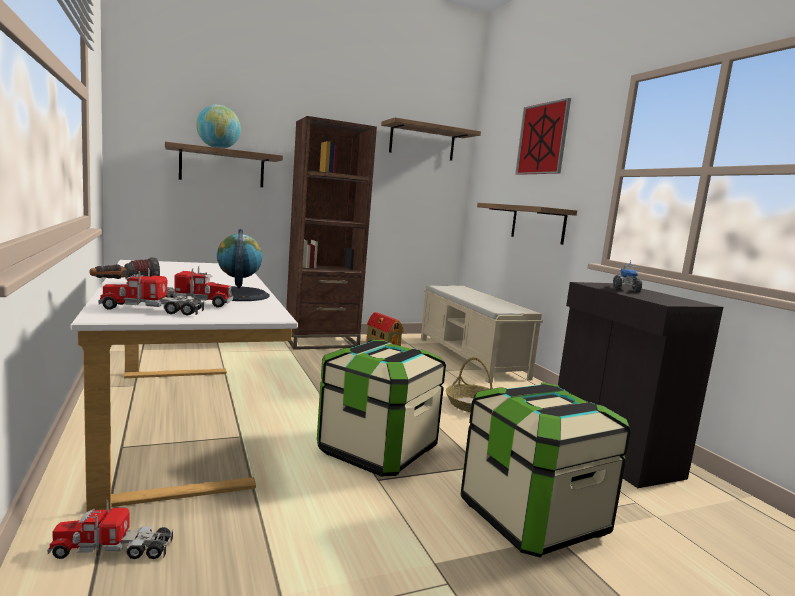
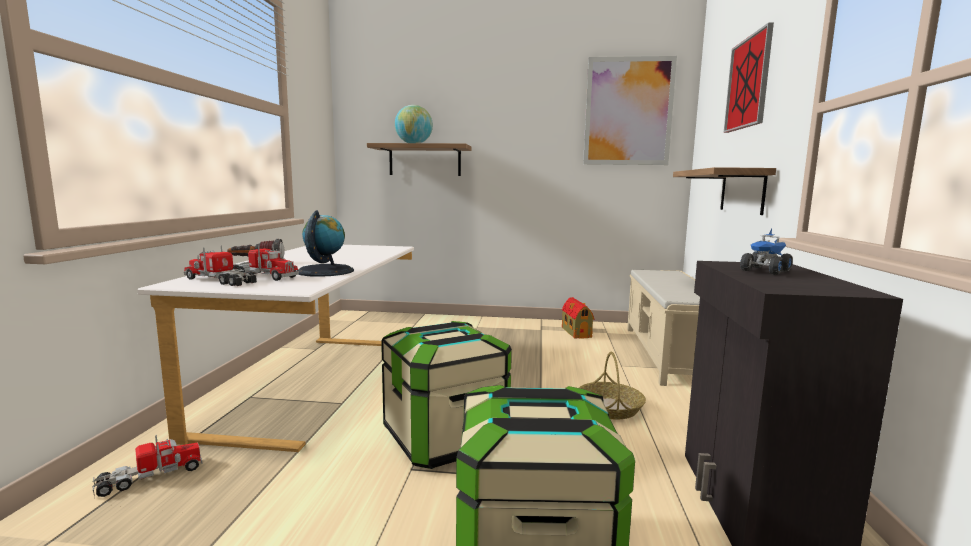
camera: 30 degrees right, 0 degrees up
(113, 549) = (150, 477): toy truck -> toy truck turned 120 degrees clockwise
(321, 342) = (514, 325): brown bookcase -> none
(422, 142) = (628, 112): shelf -> picture

